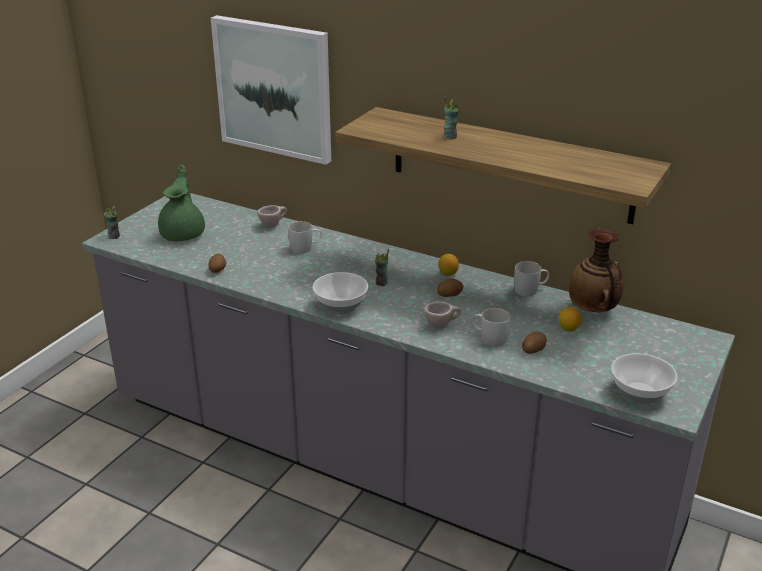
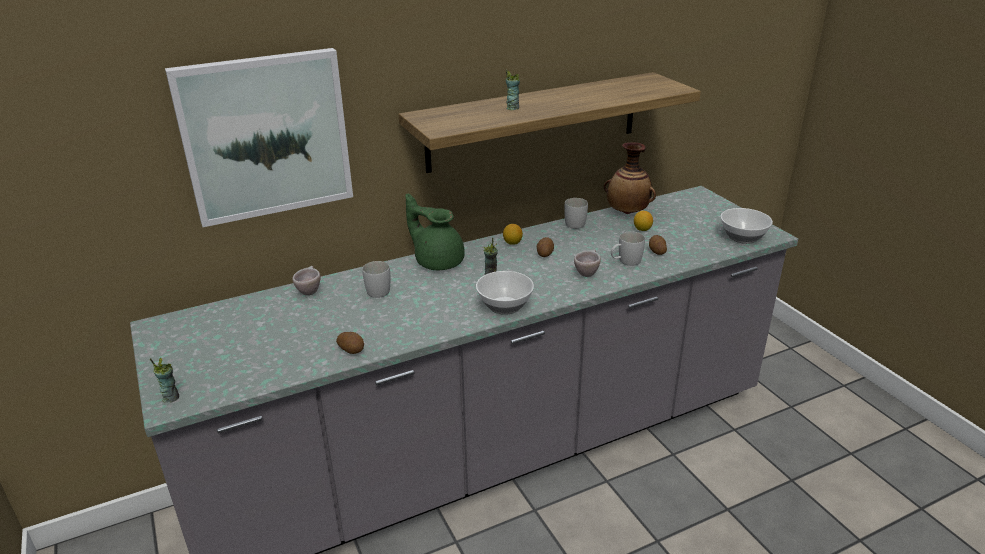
camera: 55 degrees left, 0 degrees up
(184, 233) = (243, 347): green teapot -> green teapot (438, 261)

